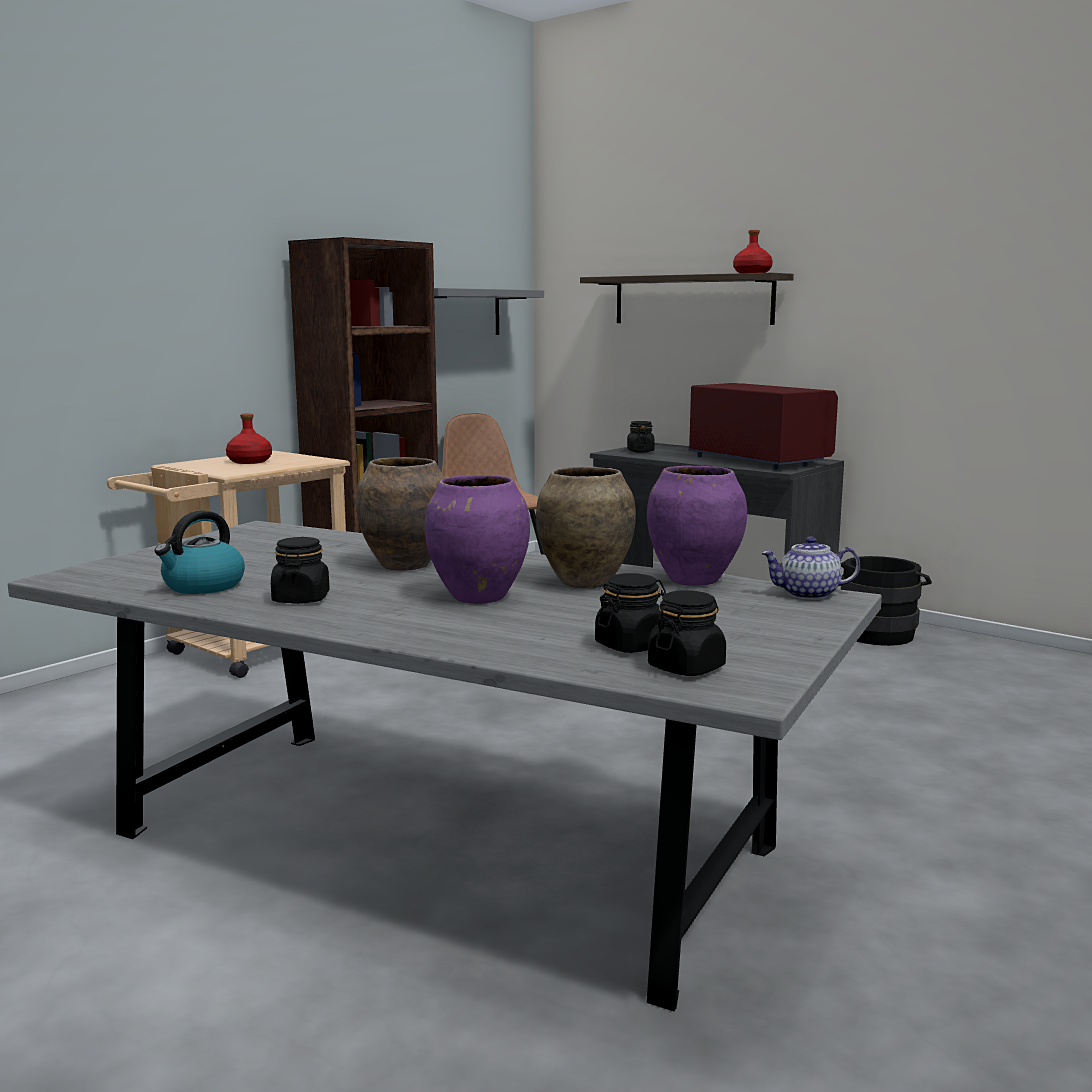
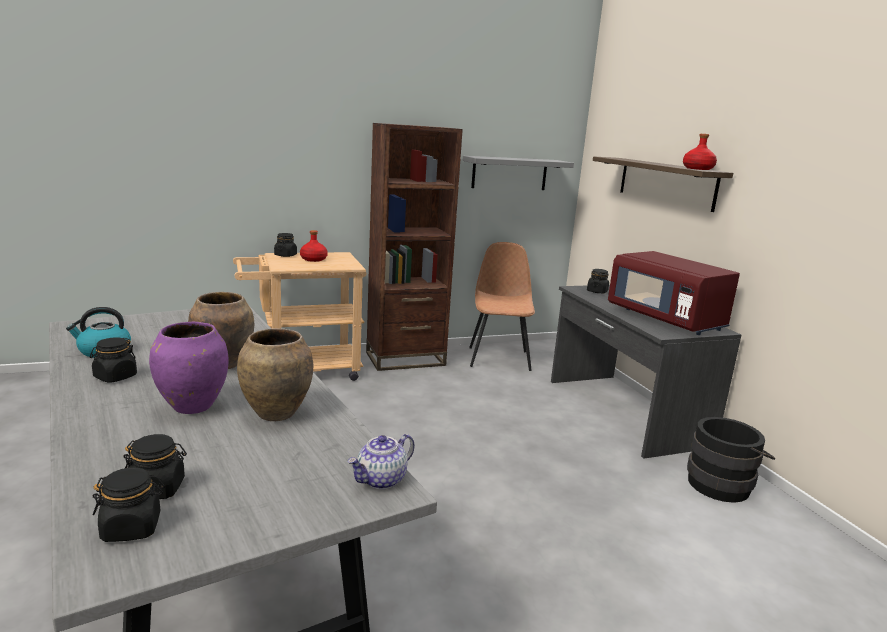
camera: 30 degrees right, 5 degrees up
(194, 463) = (285, 255): none -> black jar
(693, 580) = (343, 434): purple vase -> none
(757, 460) = (665, 319): red microwave -> red microwave turned 150 degrees clockwise
(808, 594) = (381, 480): teapot -> teapot turned 75 degrees counterclockwise

